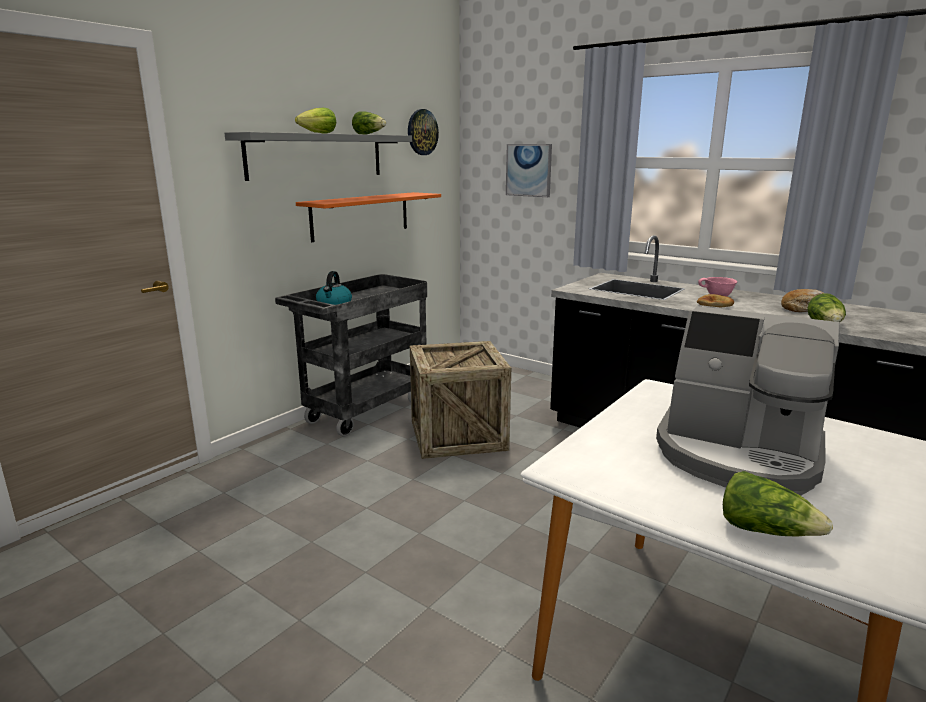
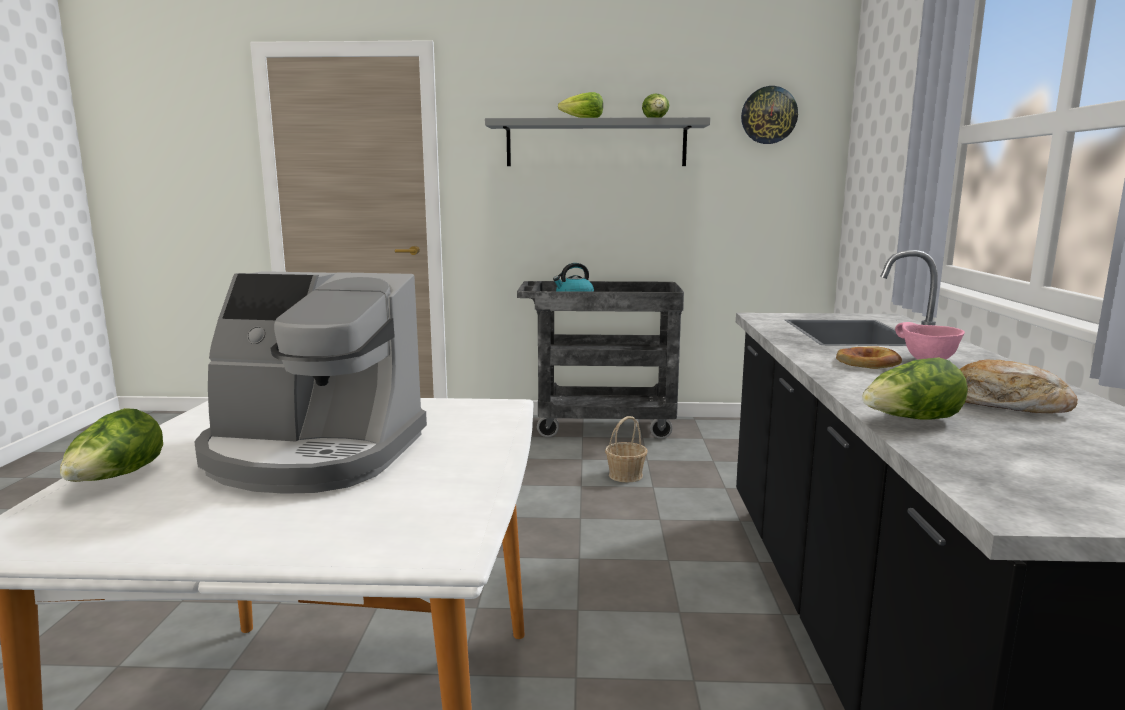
camera: 55 degrees right, 5 degrees down
(361, 215) = (653, 211): orange shelf -> none
(457, 435) = (626, 475): crate -> basket
(529, 170) = (890, 159): picture -> none
(738, 455) = (312, 454): coffee machine -> coffee machine turned 75 degrees counterclockwise

